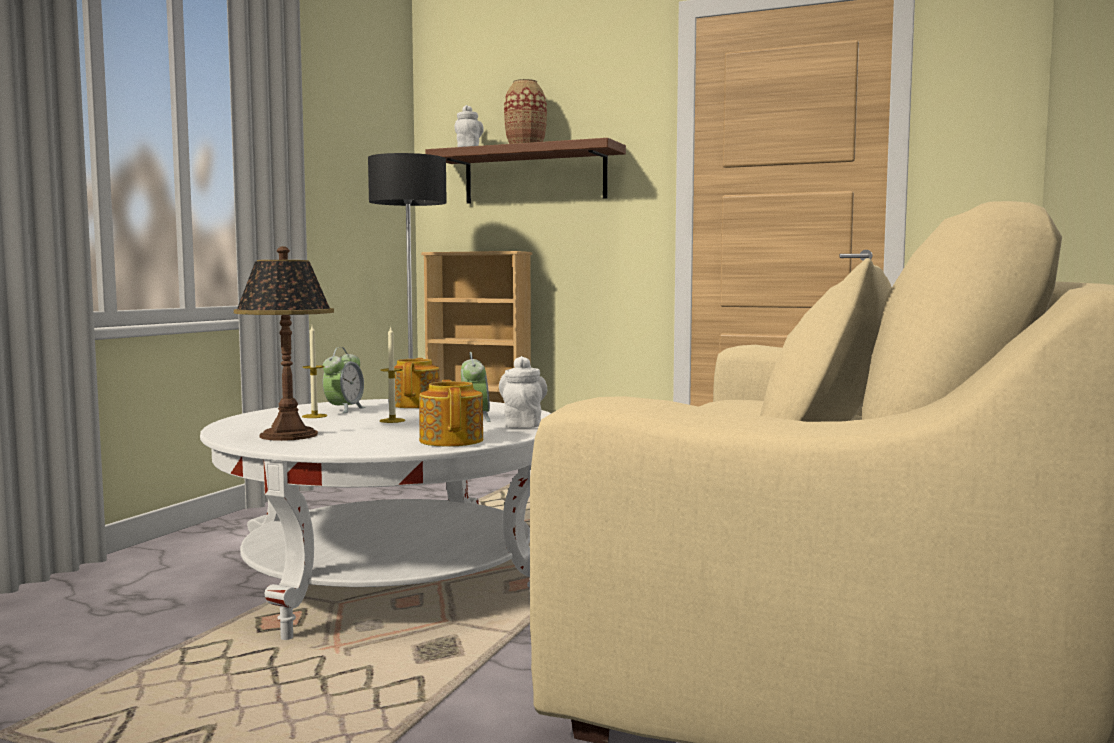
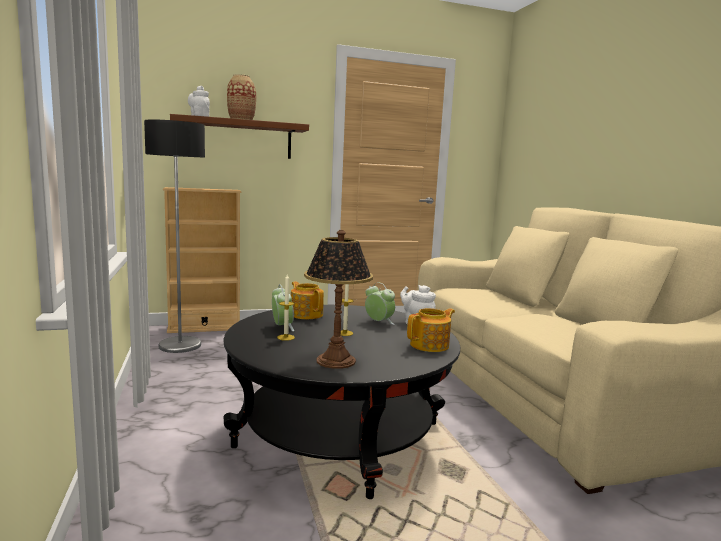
camera: 40 degrees left, 5 degrees up
(390, 582) = (339, 435): white coffee table -> black coffee table
(452, 440) = (430, 345): teapot -> teapot turned 105 degrees clockwise

